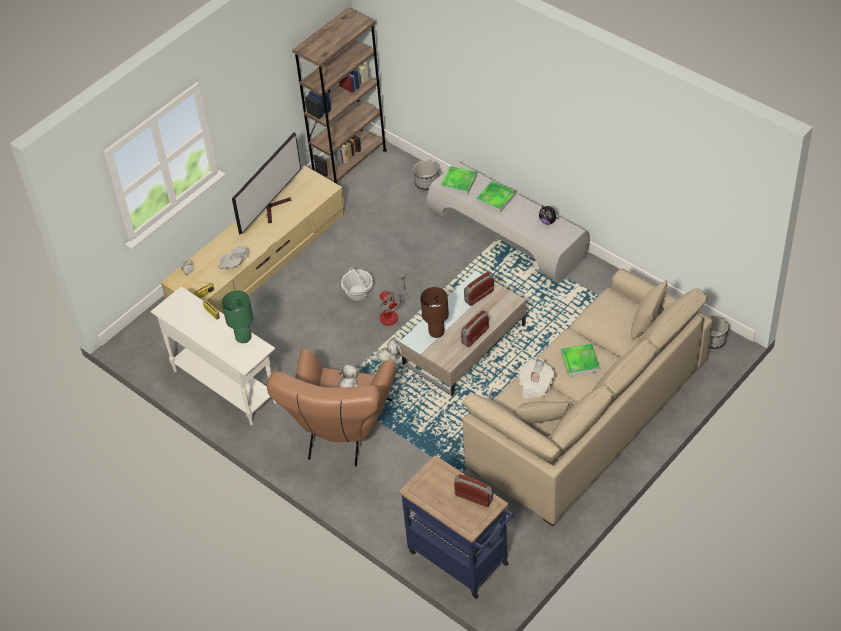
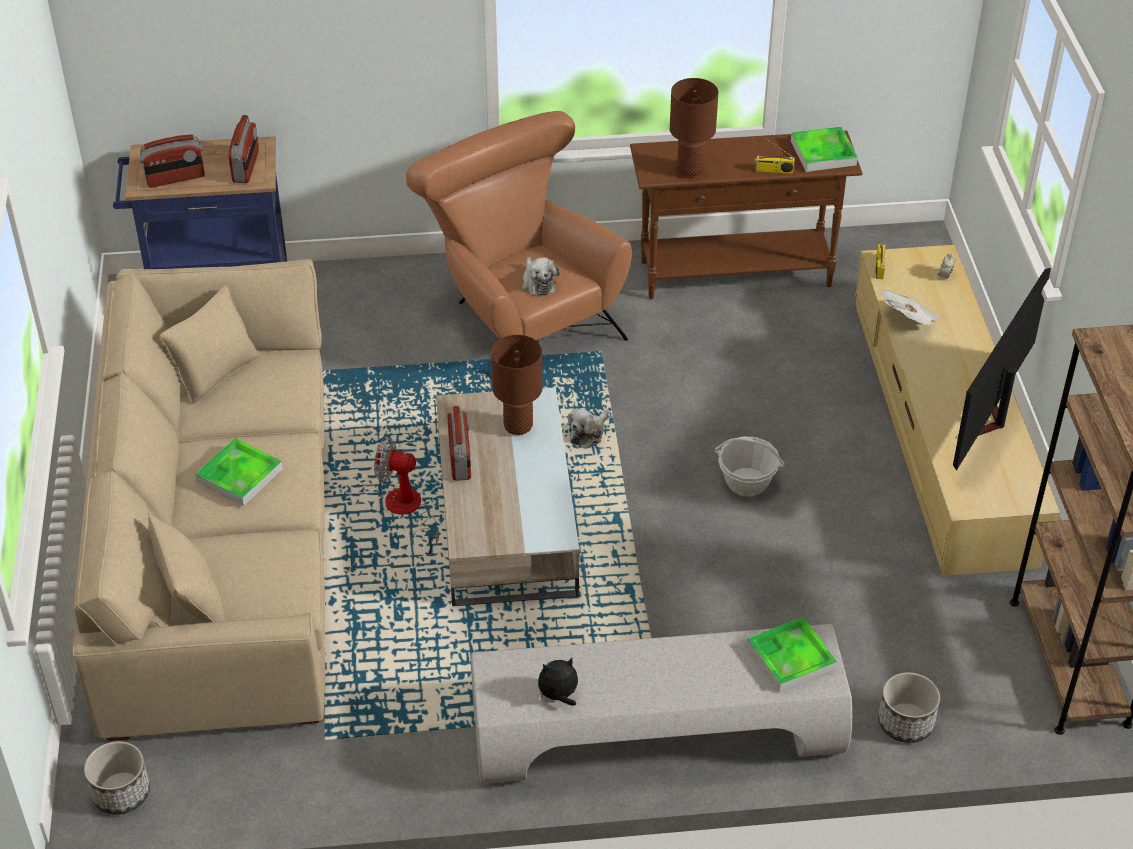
camera: 130 degrees right, 5 degrees down
(224, 386) = (736, 274): white console table -> brown console table
(243, 339) = (690, 170): green table lamp -> brown table lamp
(274, 207) = (987, 422): television -> television turned 45 degrees clockwise
(391, 313) = (663, 489): fan -> fan (408, 512)
(479, 296) = (524, 515): radio -> radio (246, 167)
(495, 198) = (694, 673): tray -> tray (823, 153)
(535, 385) = (272, 406): newspaper -> none

